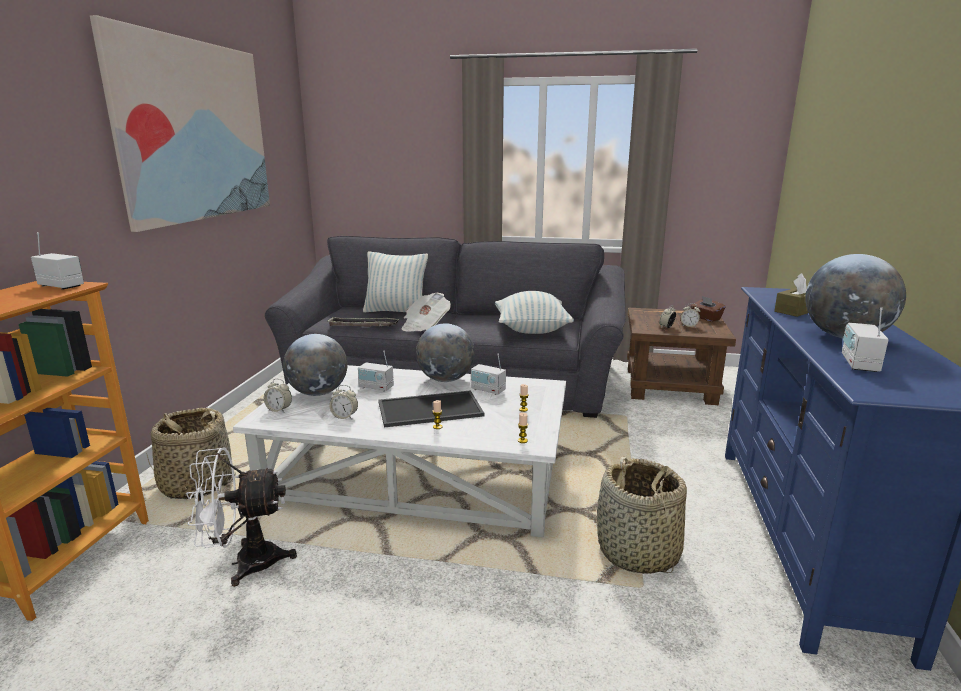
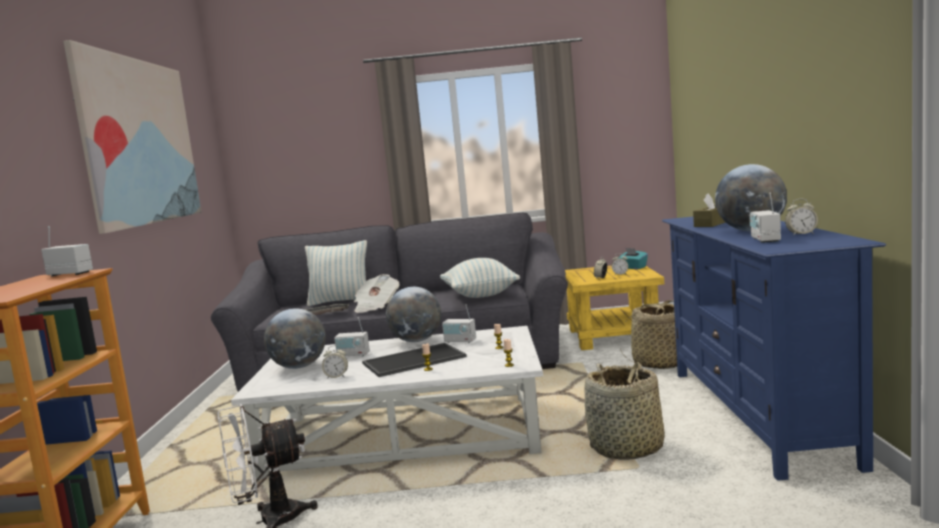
camera: 10 degrees left, 10 degrees down
(196, 484) = (182, 478): basket -> basket (659, 363)
(279, 410) = (268, 382): alarm clock -> alarm clock (801, 234)
(671, 385) = (613, 335): brown side table -> yellow side table
(706, 318) = (632, 267): brown tissue box -> turquoise tissue box

